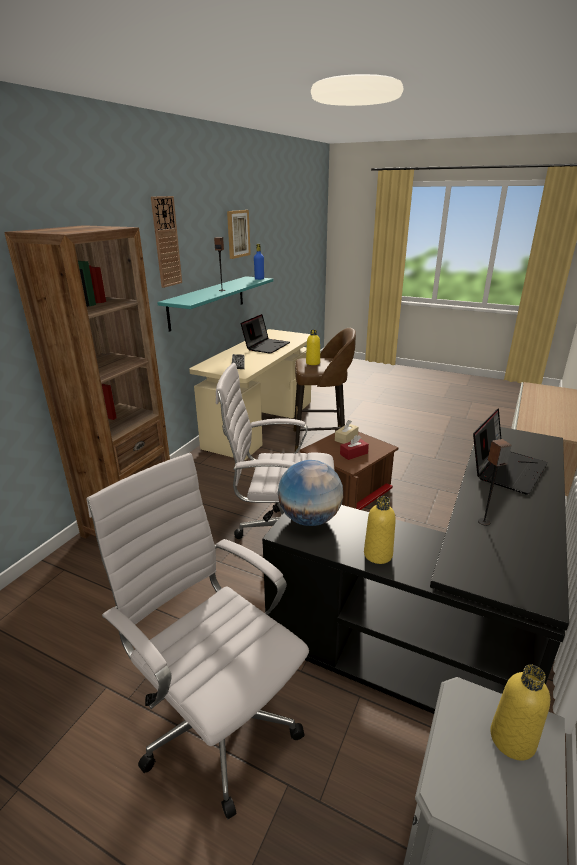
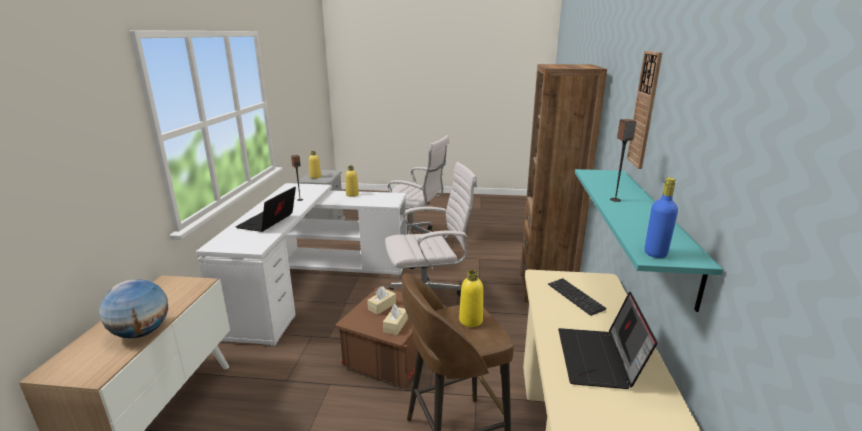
camera: 160 degrees right, 5 degrees down
(237, 234) = (735, 159): picture -> none
(310, 519) = (387, 199): globe -> globe (141, 332)
(353, 454) = (382, 306): red tissue box -> beige tissue box
(445, 617) = (312, 282): black desk -> white desk

